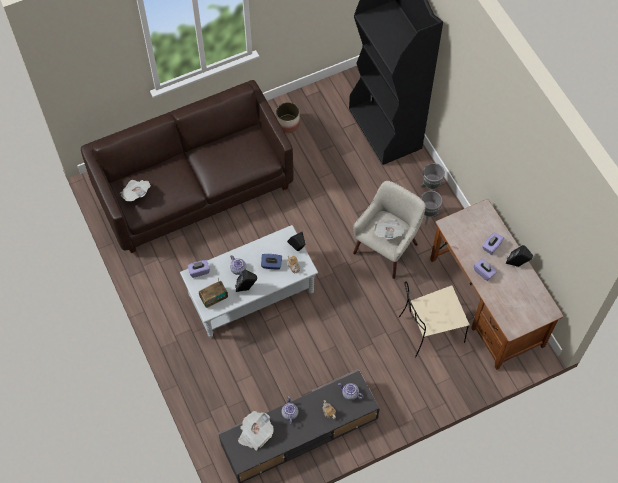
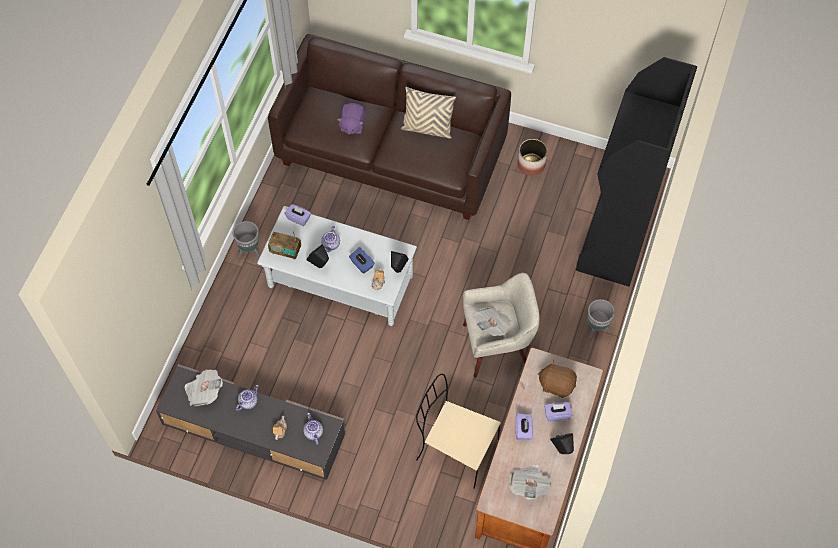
camera: 45 degrees right, 0 degrees up
(136, 193) = (317, 111): newspaper -> newspaper (529, 485)
(170, 183) = (352, 125): none -> purple plush toy
(220, 146) = (427, 128): none -> beige pillow
(428, 216) = (566, 350): grey planter -> grey planter (249, 251)
(472, 229) = (556, 384): none -> brown plush toy

